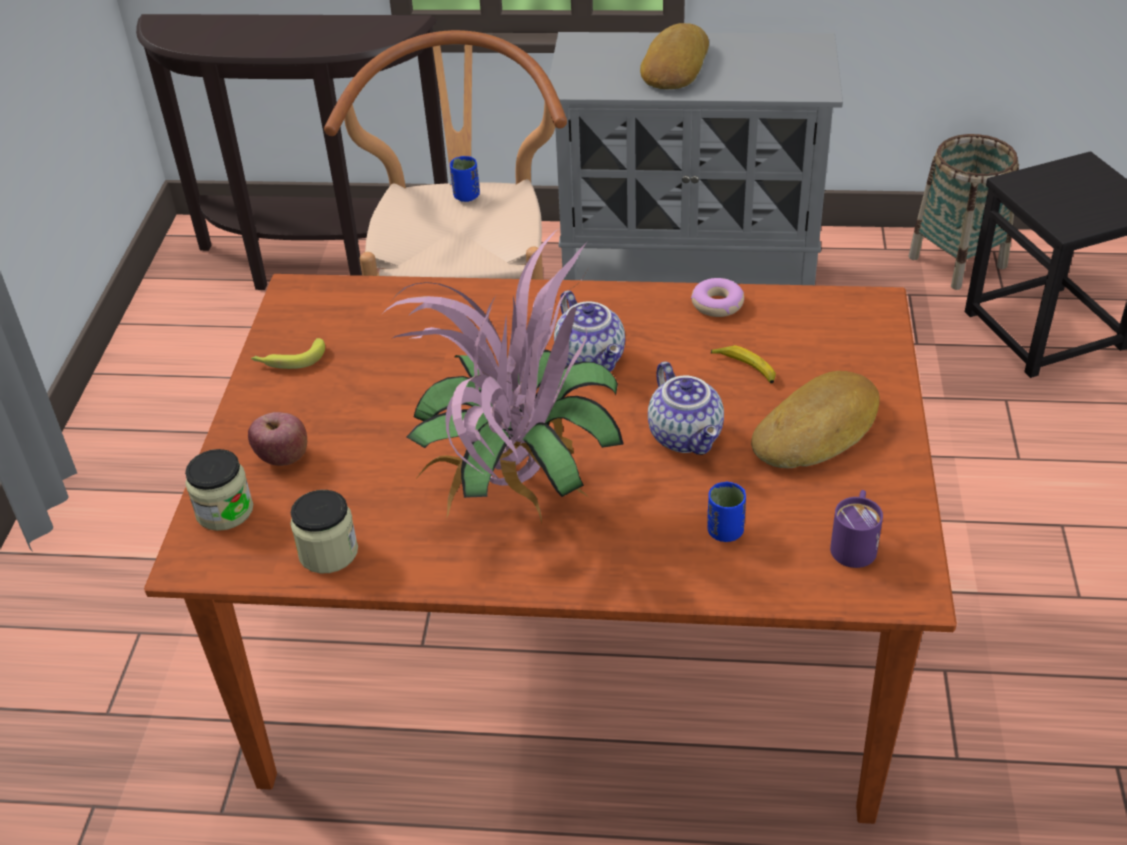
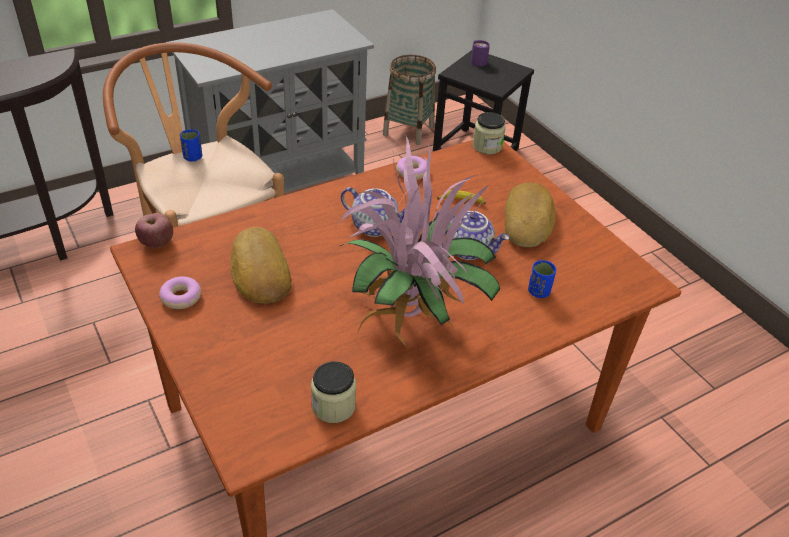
camera: 40 degrees left, 0 degrees up
(224, 511) = (235, 413): jar -> jar (487, 146)
(283, 457) = (241, 361): apple -> apple (157, 243)
(289, 360) = (181, 297): banana -> donut
(673, 66) = (260, 46): bread -> bread (259, 272)
(854, 543) = (602, 271): purple mug -> purple mug (477, 60)

